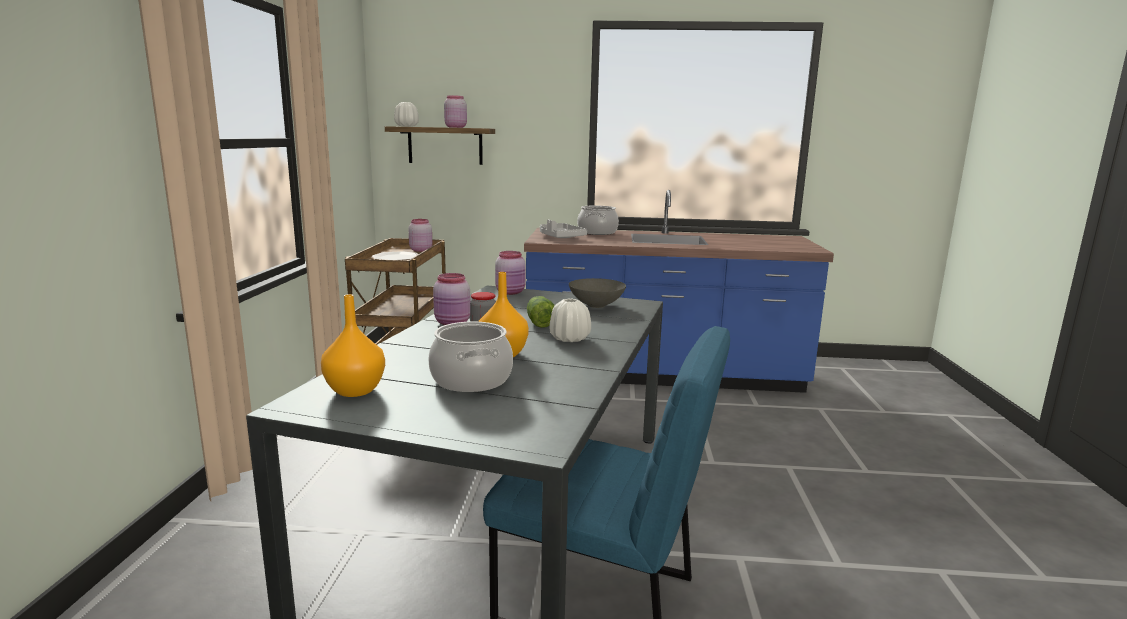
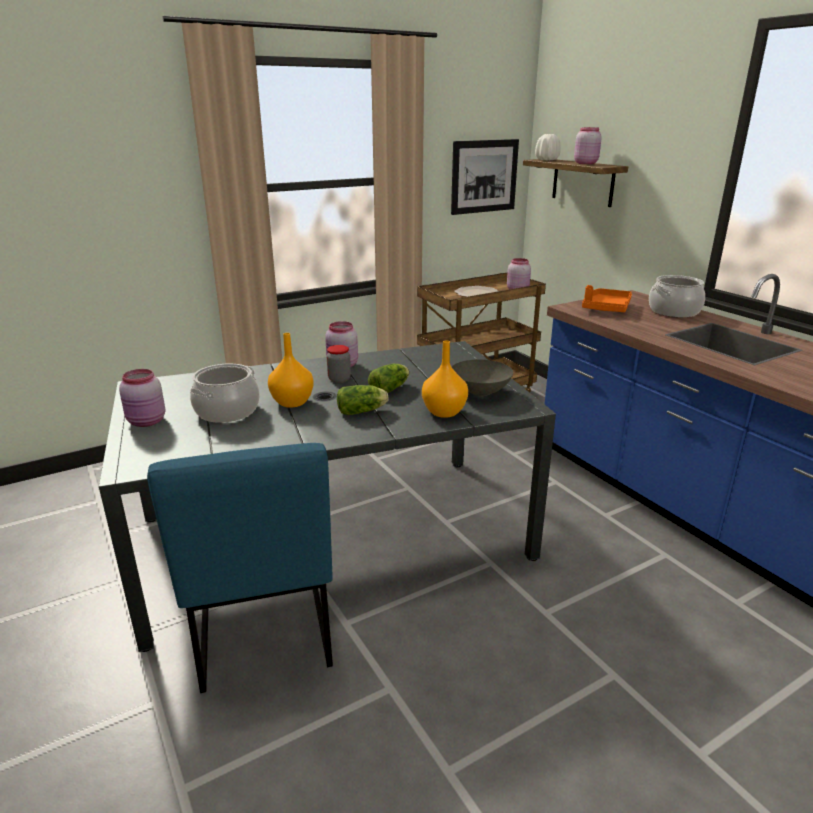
camera: 55 degrees right, 10 degrees up
(349, 143) = (484, 176): none -> picture
(355, 390) = (175, 389): orange vase -> orange vase (445, 412)
(511, 292) = (458, 354): pink jar -> pink jar (147, 422)
(560, 237) = (606, 308): grey tray -> orange tray
(569, 339) = (363, 411): white vase -> lettuce

